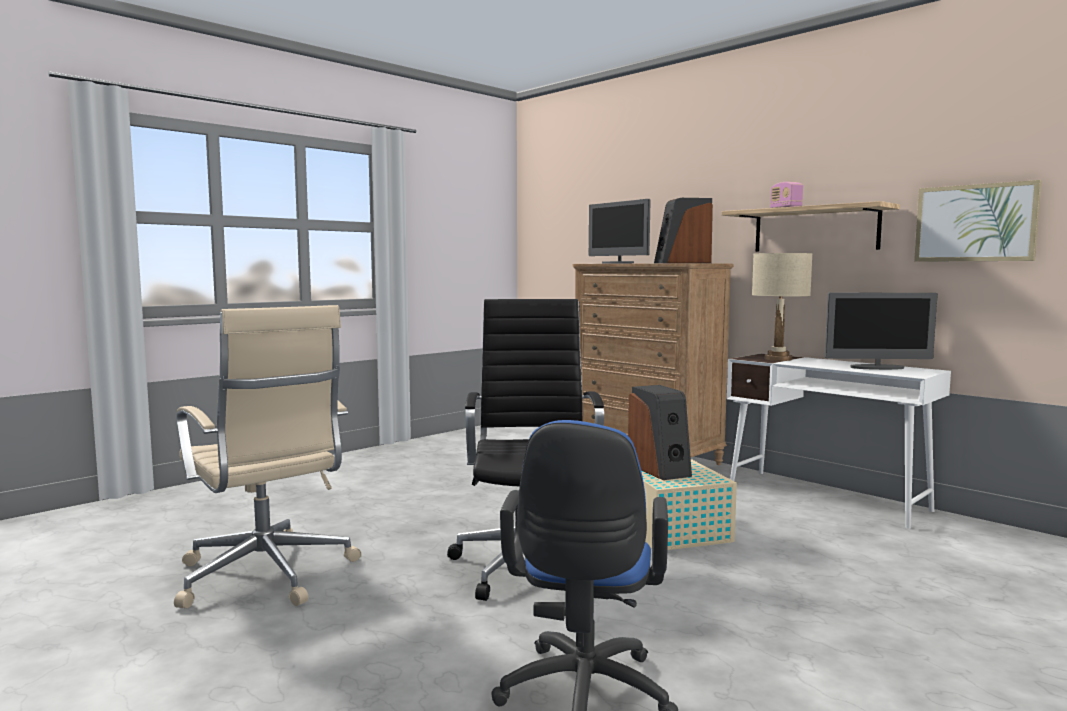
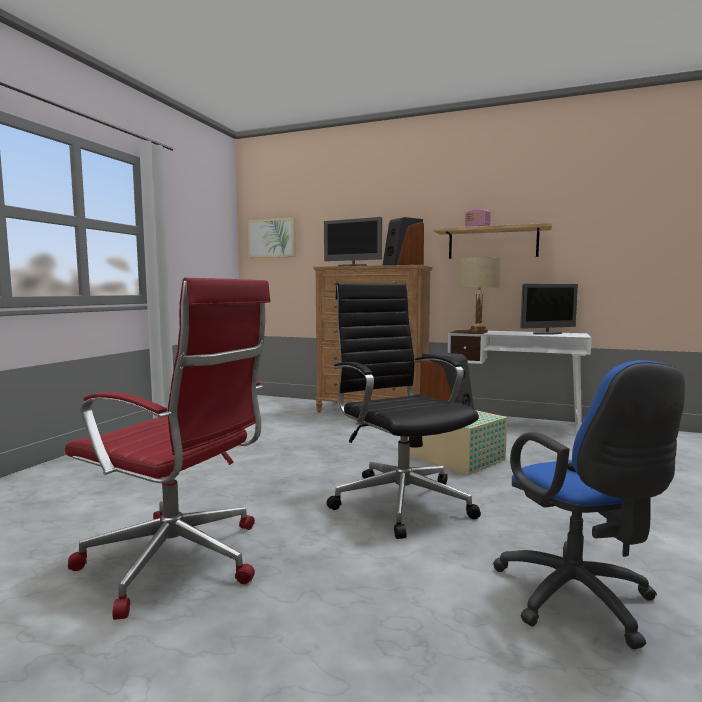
camera: 25 degrees left, 0 degrees up
(267, 576) = (178, 561): beige office chair -> red office chair
(975, 223) = (599, 239): picture -> picture (272, 238)

